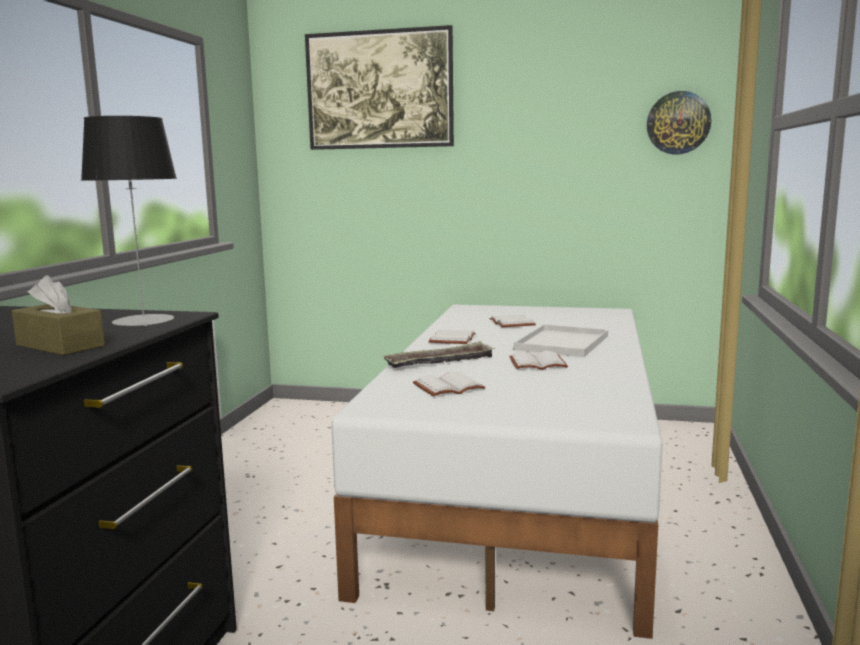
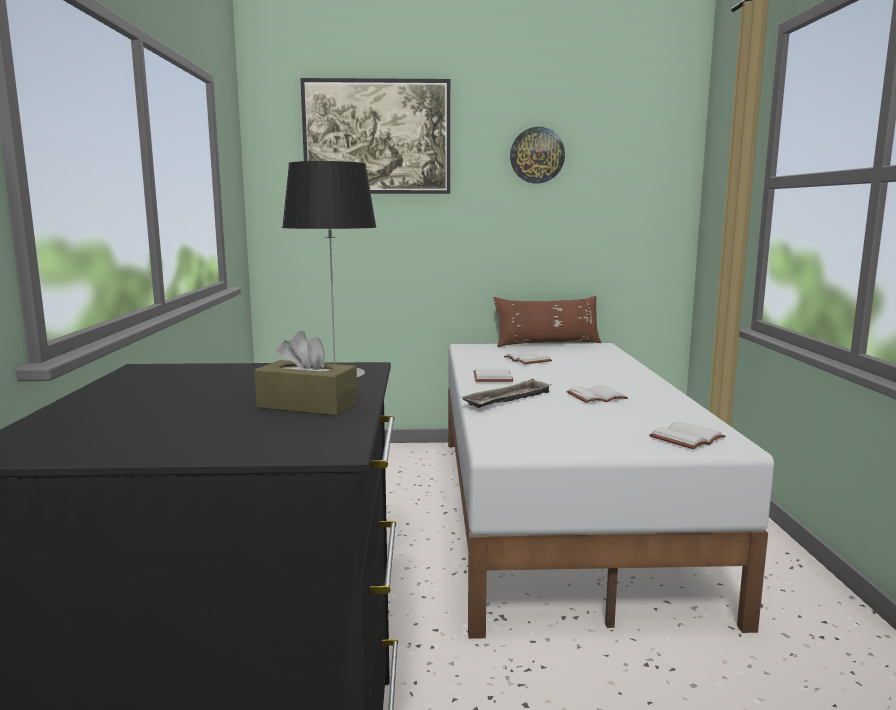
camera: 15 degrees left, 0 degrees up
(448, 388) = (546, 424): white book -> white book (688, 439)
(555, 307) = (547, 344): none -> brown pillow
(561, 342) = (592, 376): white tray -> none
(678, 123) = (651, 178): wall clock -> wall clock (537, 155)

